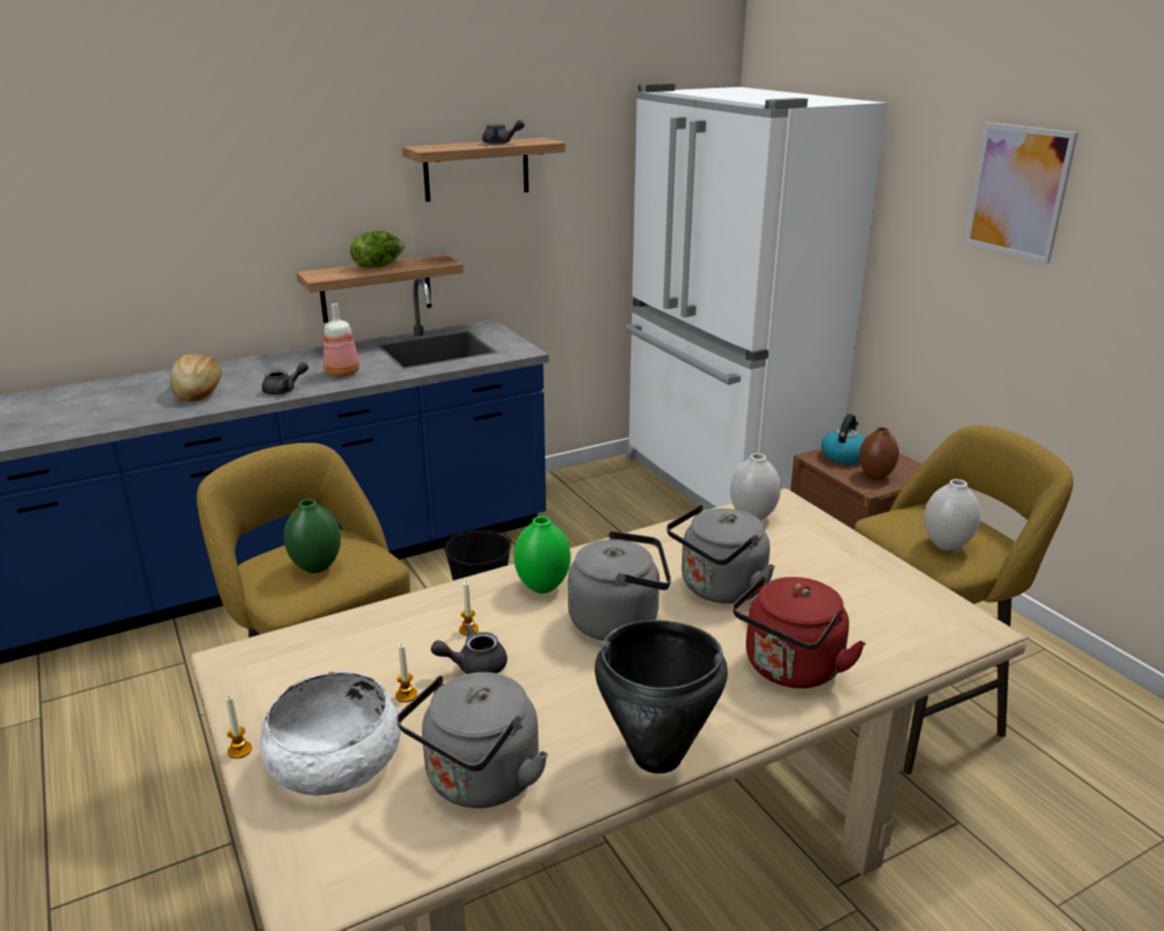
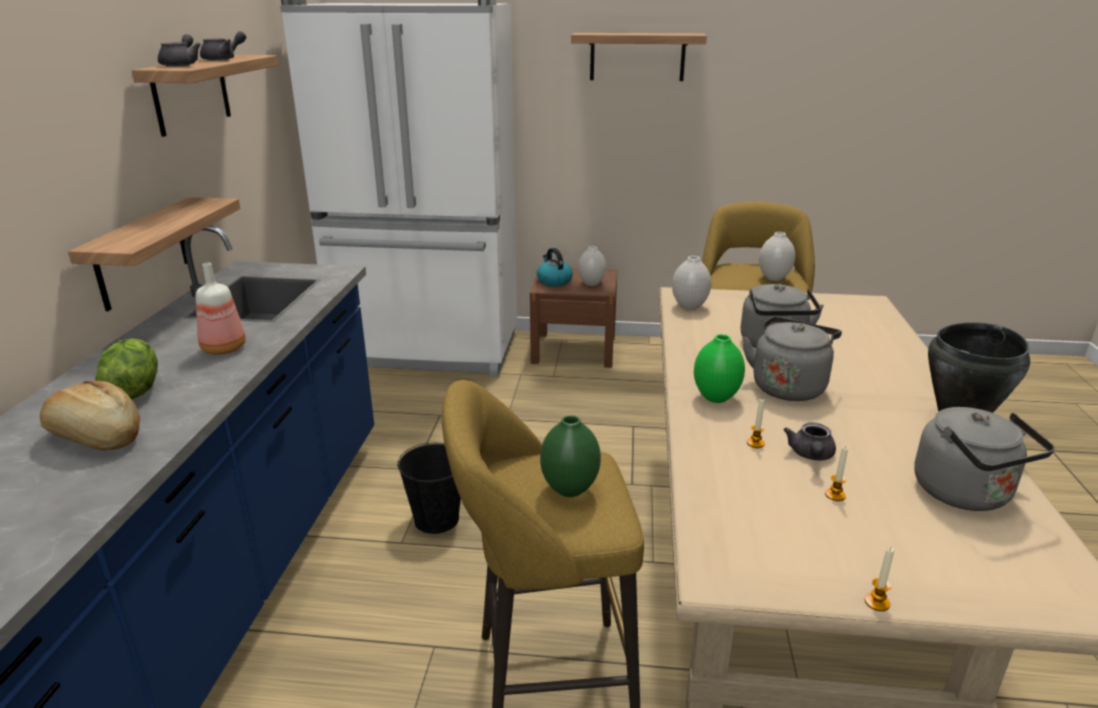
camera: 55 degrees left, 0 degrees up
(284, 390) = (207, 386): grey teapot -> grey teapot (182, 65)
(335, 760) = (913, 552): white bowl -> none
(378, 266) = (155, 221): lettuce -> lettuce (133, 390)
(790, 670) = (884, 357): red kettle -> none
(875, 476) = (591, 284): brown vase -> white vase
(1018, 191) = (637, 57): picture -> shelf

